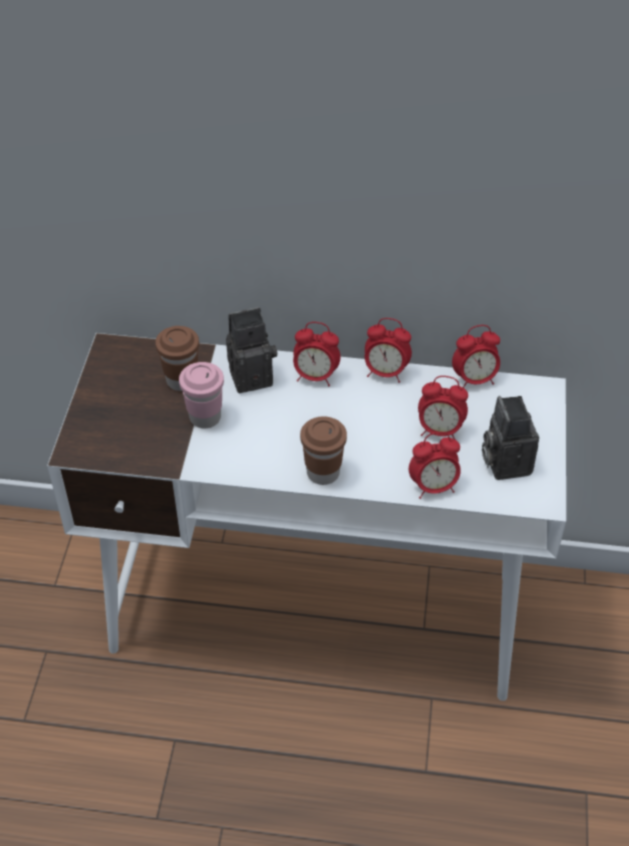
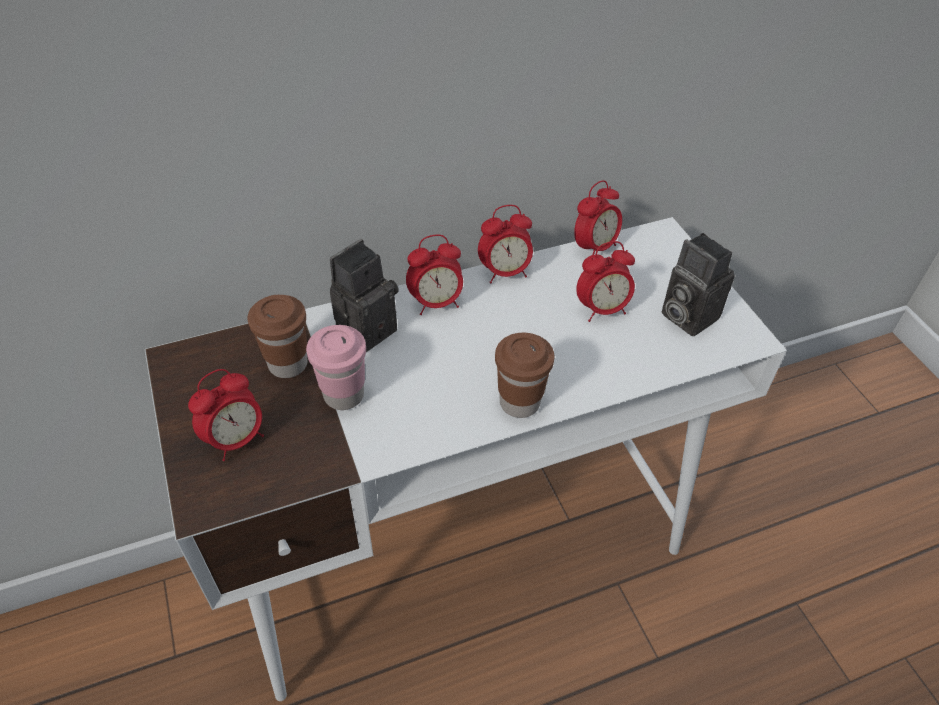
camera: 30 degrees left, 0 degrees up
(433, 487) = (641, 369): alarm clock -> alarm clock (236, 440)

